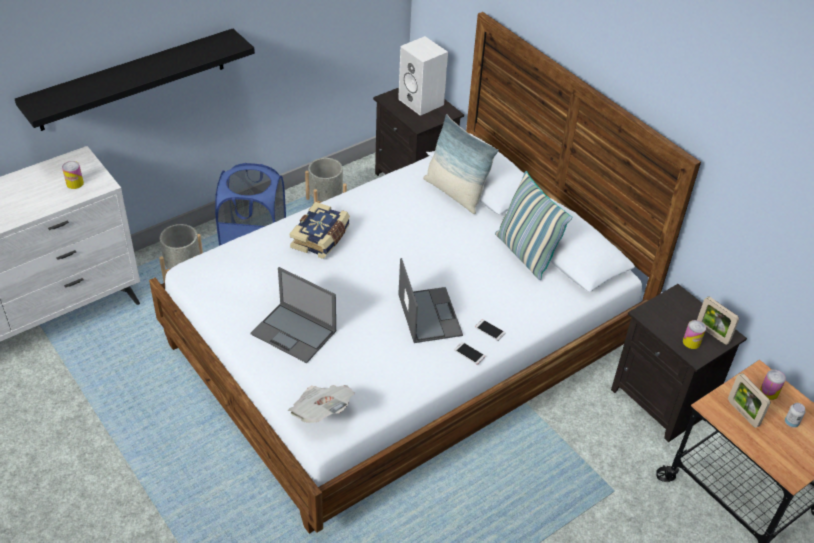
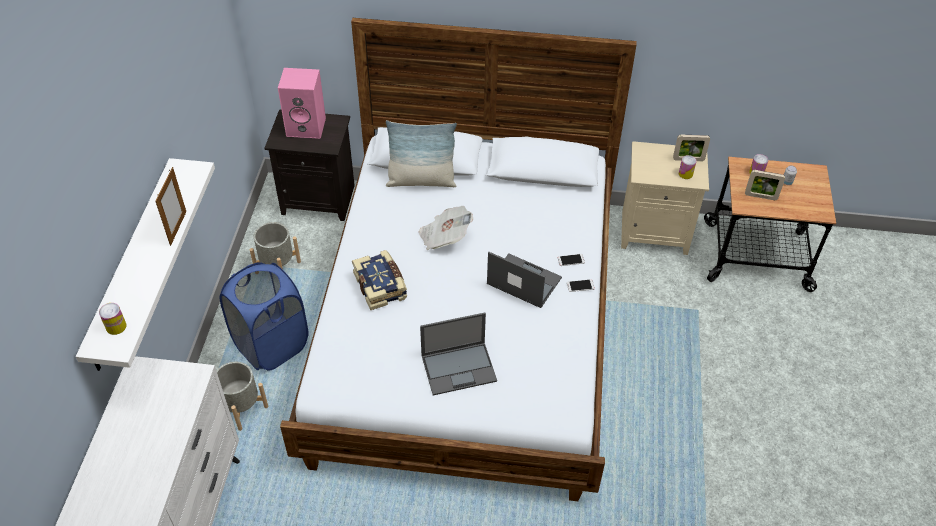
camera: 45 degrees left, 5 degrees up
(75, 183) = (170, 393): can -> can (116, 326)
(132, 79) = (132, 264): black shelf -> white shelf
(173, 70) = (178, 228): none -> picture frame
(321, 412) = (551, 404): newspaper -> newspaper (444, 237)
(422, 102) = (307, 126): white speaker -> pink speaker
(525, 254) = (522, 190): pillow -> none
(663, 401) = (655, 231): black nightstand -> beige nightstand

